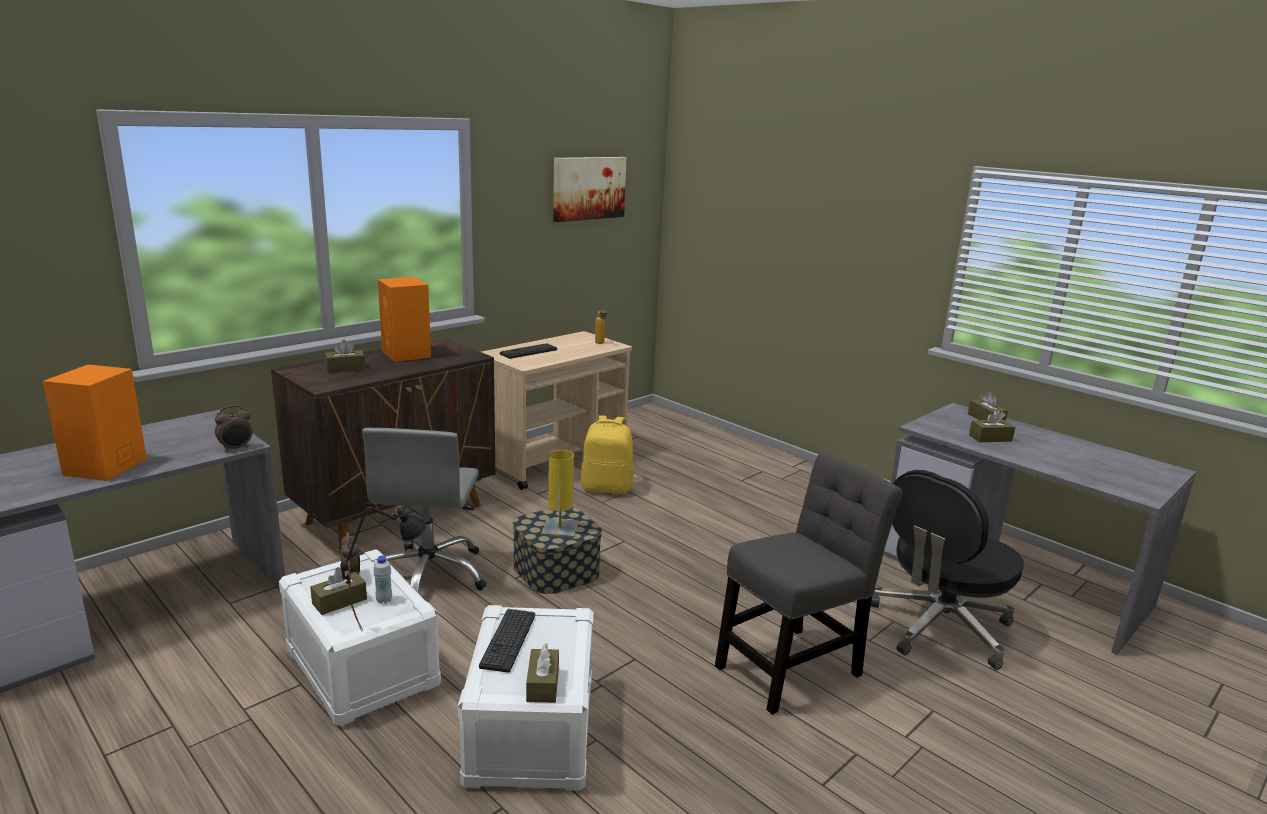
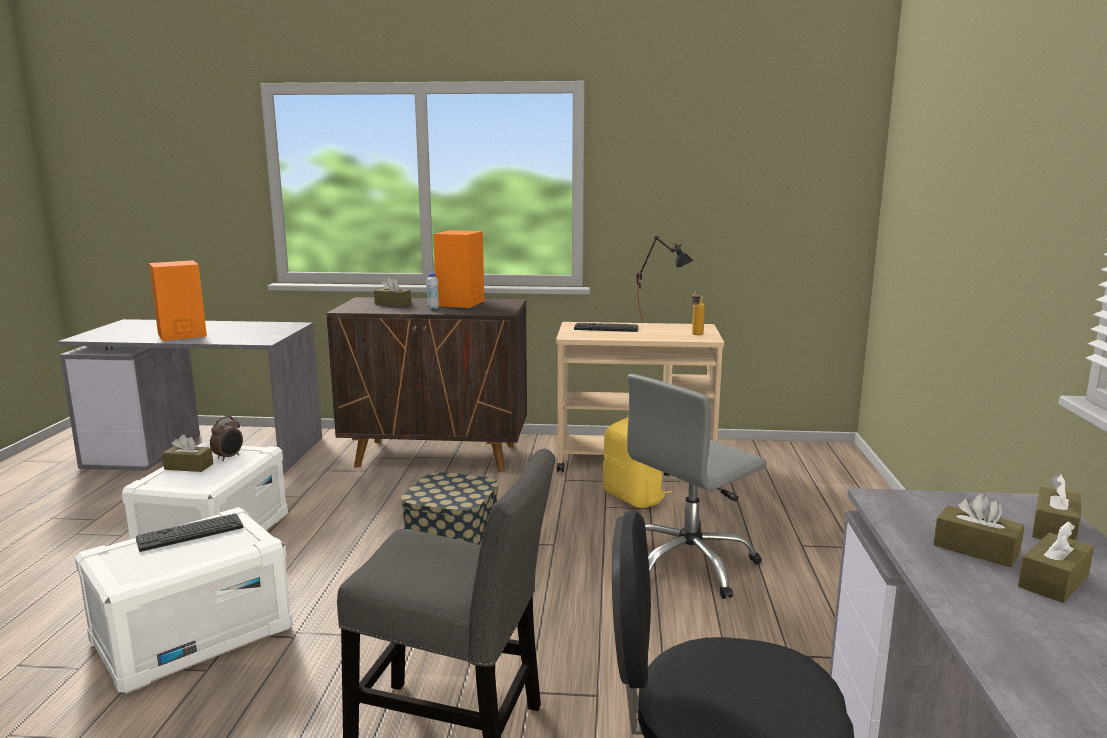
camera: 50 degrees right, 5 degrees down
(236, 448) = (253, 342): alarm clock -> none
(384, 600) = (207, 477): white bottle -> white bottle (433, 308)
(388, 617) = (182, 487): black table lamp -> black table lamp (662, 323)
(429, 575) = (368, 503): grey office chair -> grey office chair (689, 564)
(543, 684) = (131, 570): brown tissue box -> brown tissue box (1053, 581)
(560, 529) = (447, 492): yellow table lamp -> none
(588, 188) = (749, 158): picture -> none

